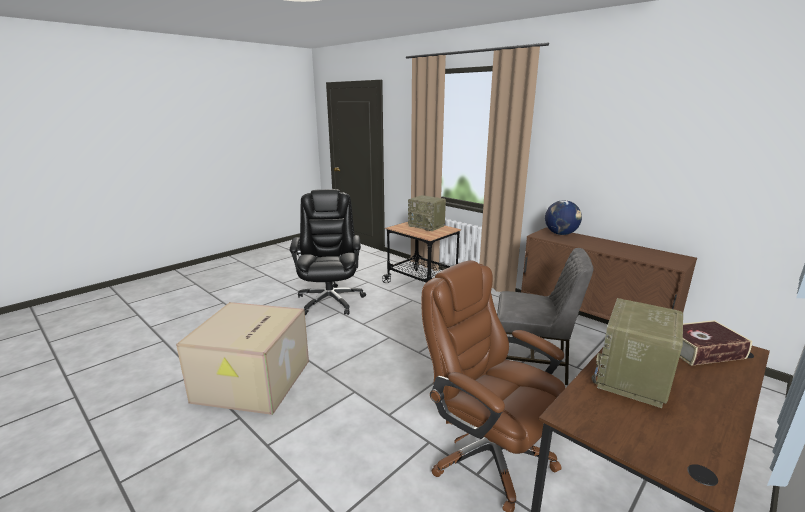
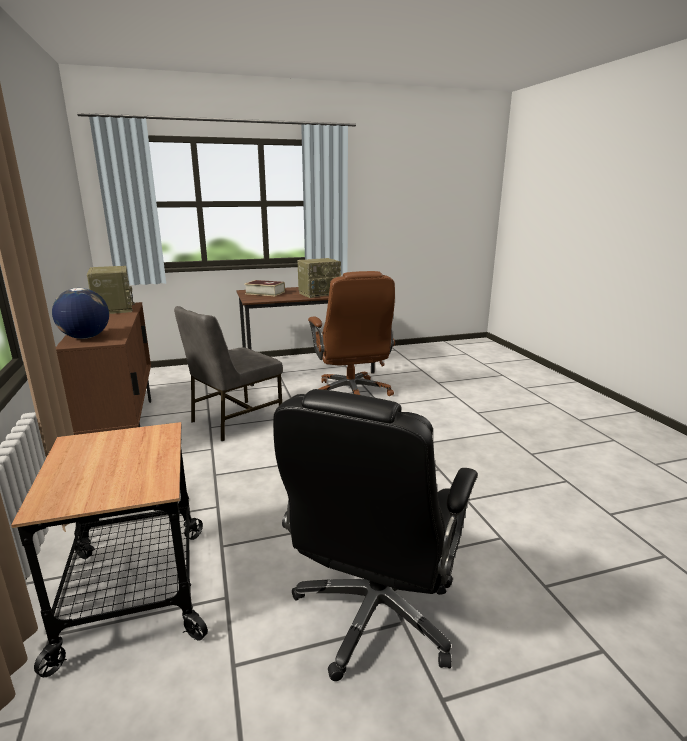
camera: 150 degrees left, 0 degrees up
(253, 381) = (525, 482): cardboard box -> none
(427, 226) = (84, 469): radio -> radio (113, 309)
(532, 363) = (234, 420): grey chair -> grey chair turned 90 degrees counterclockwise

